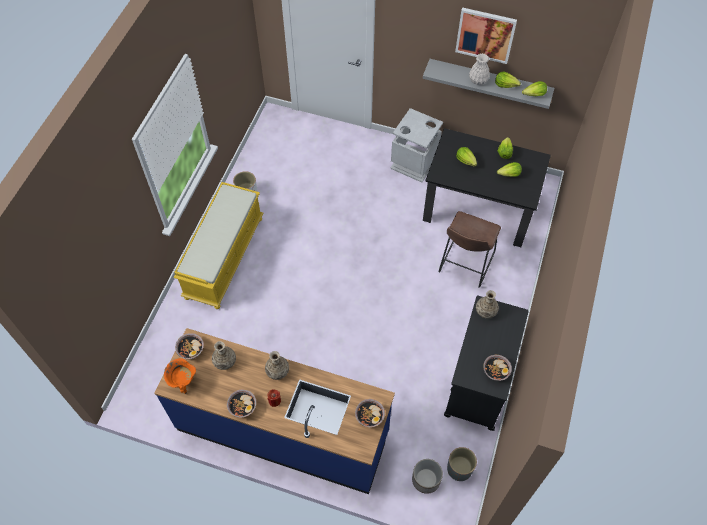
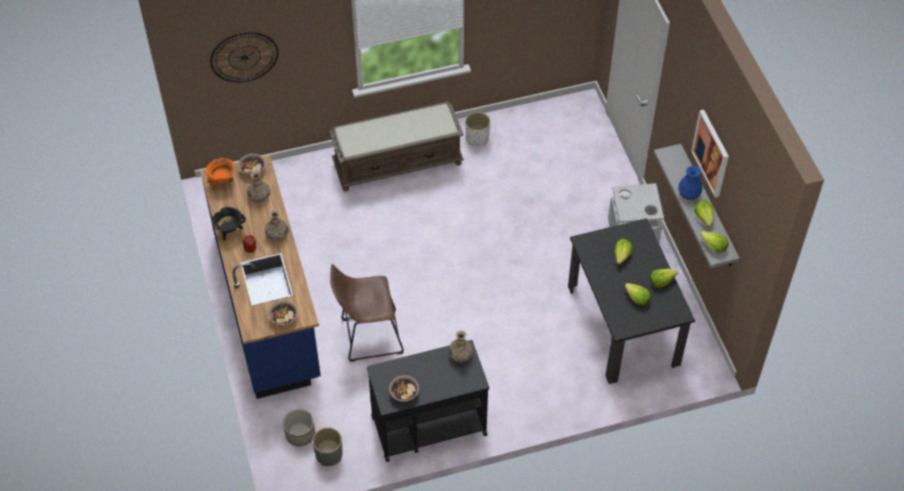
camera: 55 degrees right, 5 degrees down
(93, 275) = (244, 57): none -> wall clock
(224, 256) = (398, 163): yellow bench -> brown bench
(242, 406) = (229, 231): bowl -> black cooking pot
(464, 265) = (547, 348): brown stool -> brown stool (368, 336)
(478, 80) = (688, 194): white vase -> blue vase

